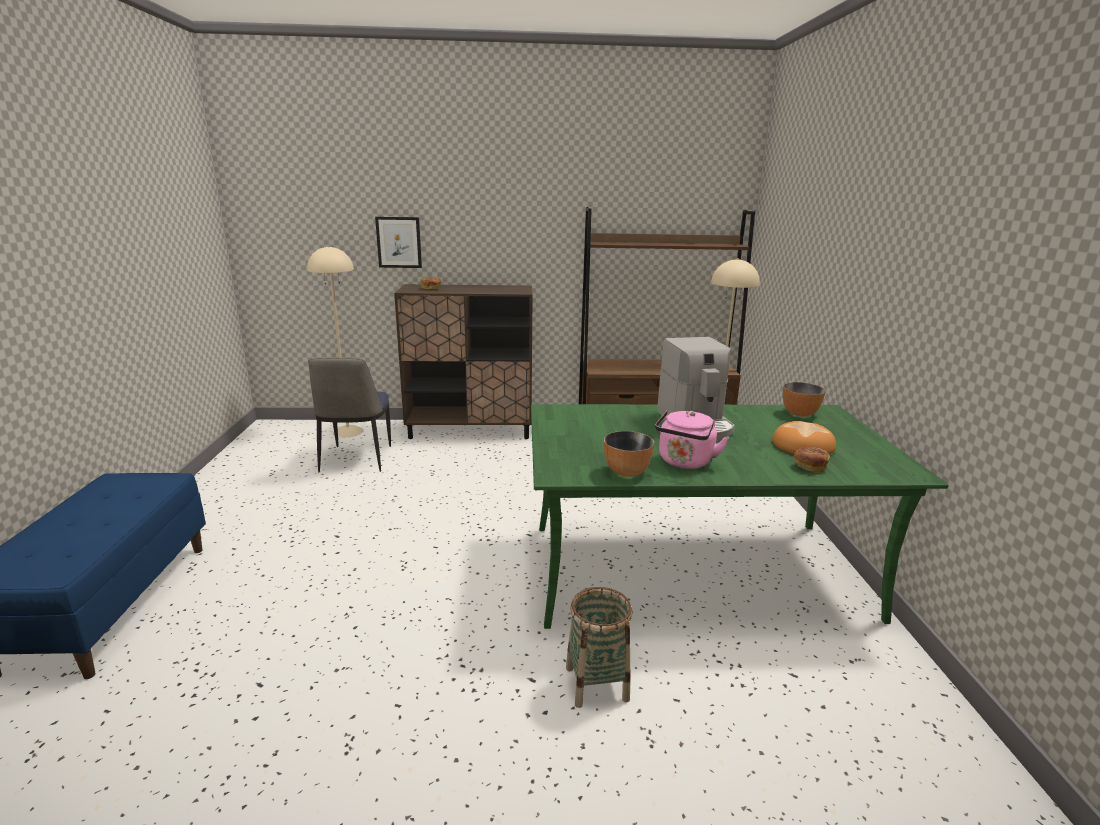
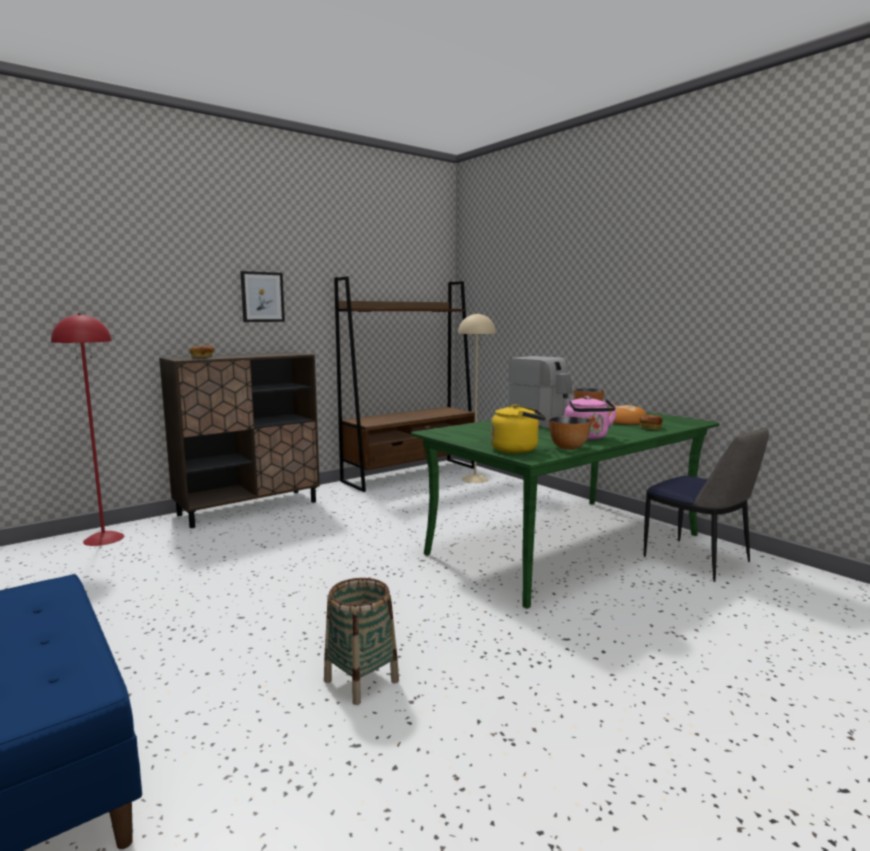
camera: 35 degrees left, 10 degrees down
(348, 431) = (103, 538): beige floor lamp -> red floor lamp
(356, 460) = (156, 557): chair -> chair (699, 560)
(399, 242) = (149, 312): picture -> picture (262, 297)
(568, 459) = (517, 450): none -> yellow kettle
(596, 683) = (607, 623): basket -> basket (361, 681)

